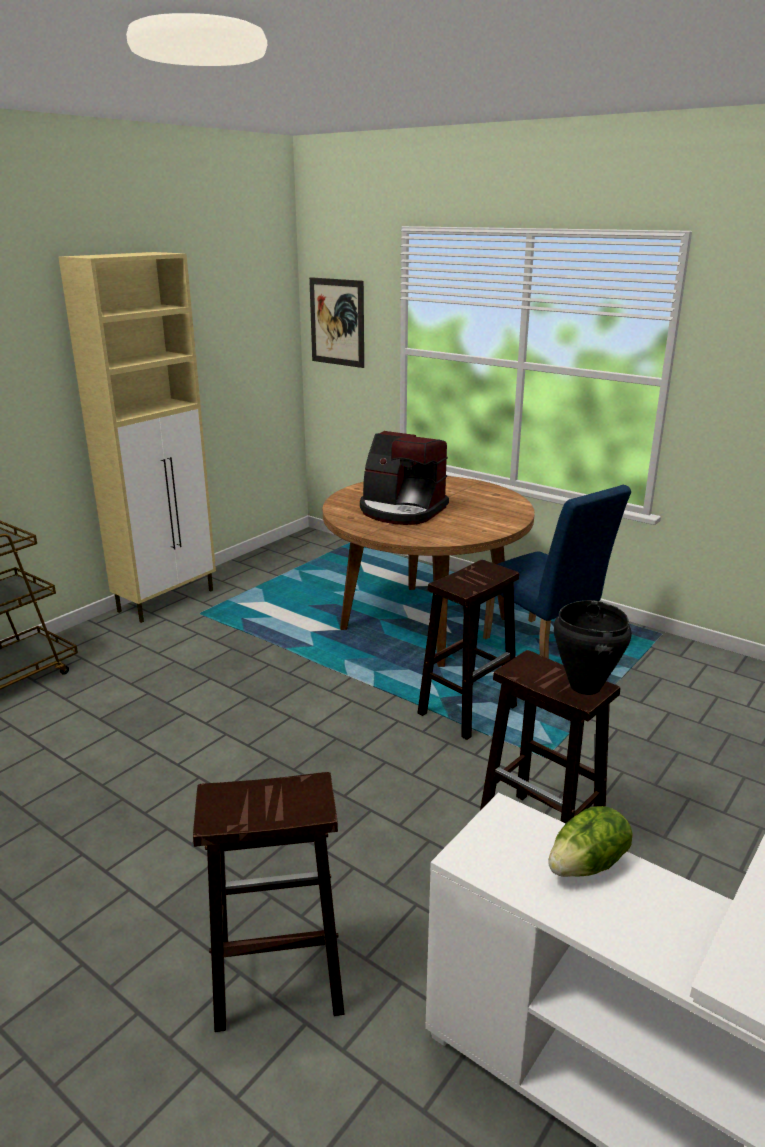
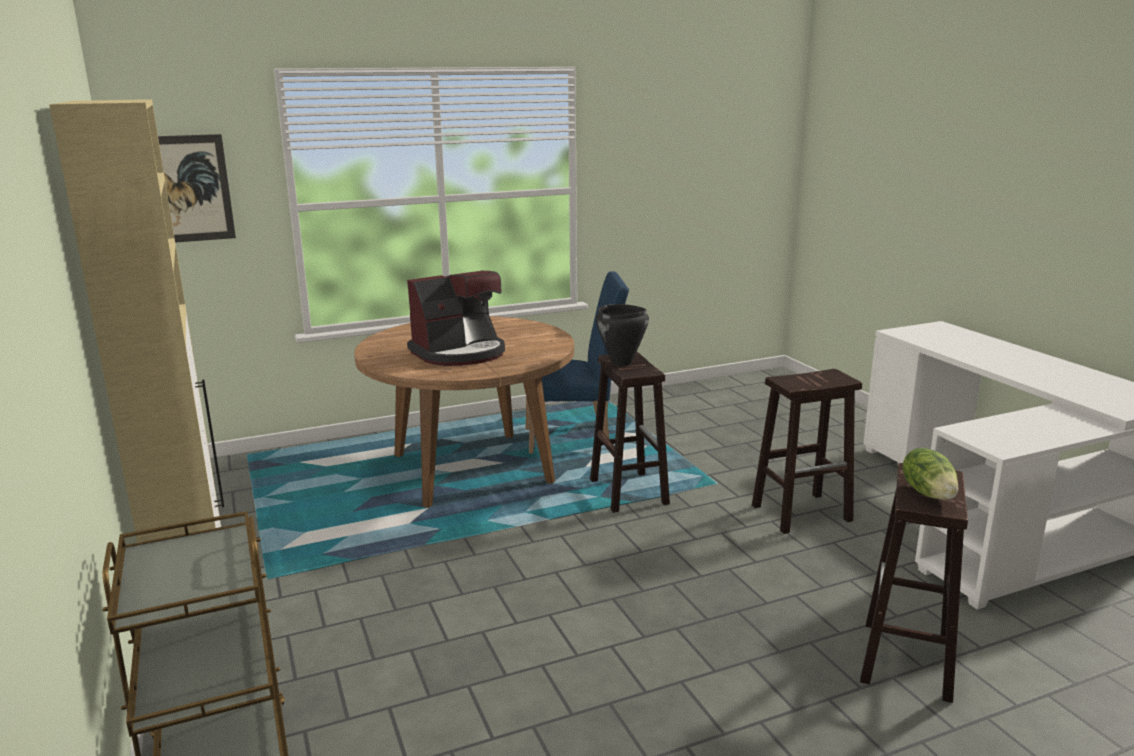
camera: 60 degrees left, 5 degrees down
(584, 687) = (830, 375): black cooking pot -> black cooking pot (621, 363)
(588, 865) = (1014, 424): lettuce -> lettuce (929, 493)

